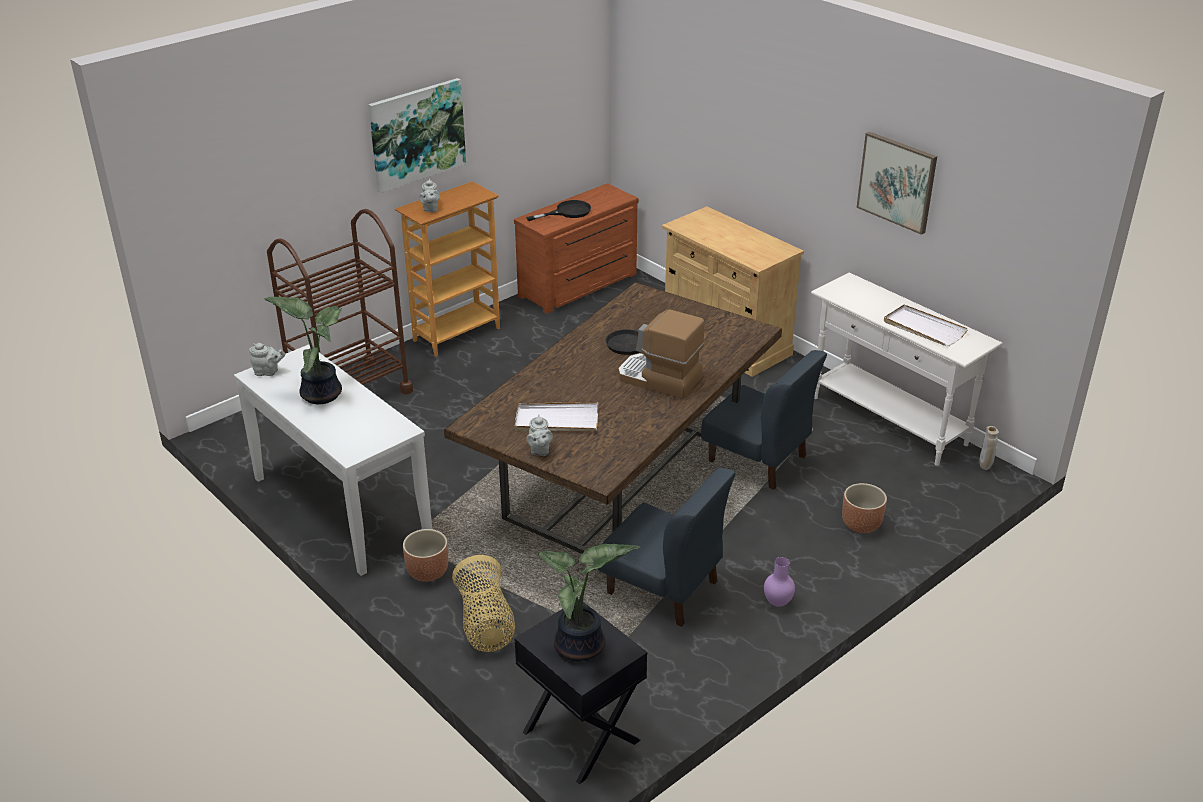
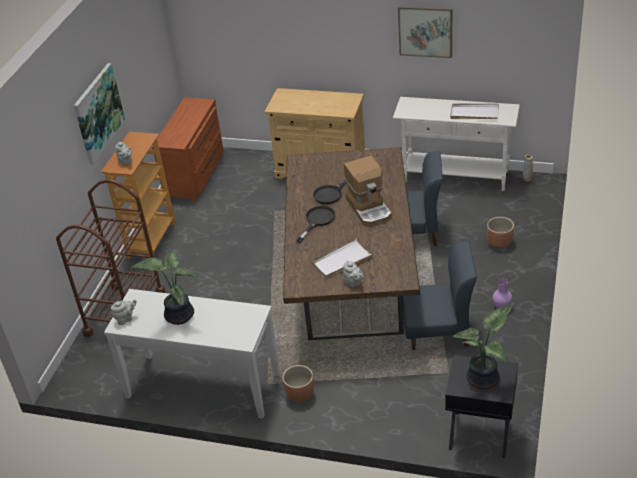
camera: 30 degrees left, 5 degrees up
(485, 623) = (365, 404): basket -> none
(567, 212) = (181, 127): black frying pan -> black frying pan (317, 220)
(658, 379) = (369, 208): coffee machine -> coffee machine turned 105 degrees counterclockwise

